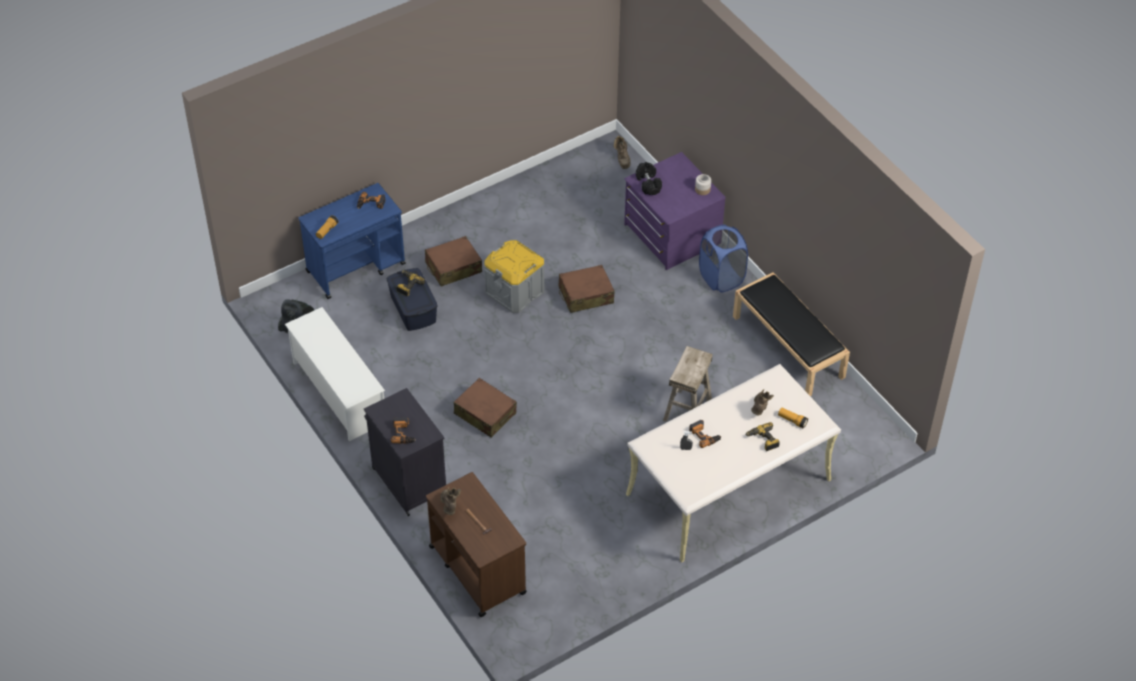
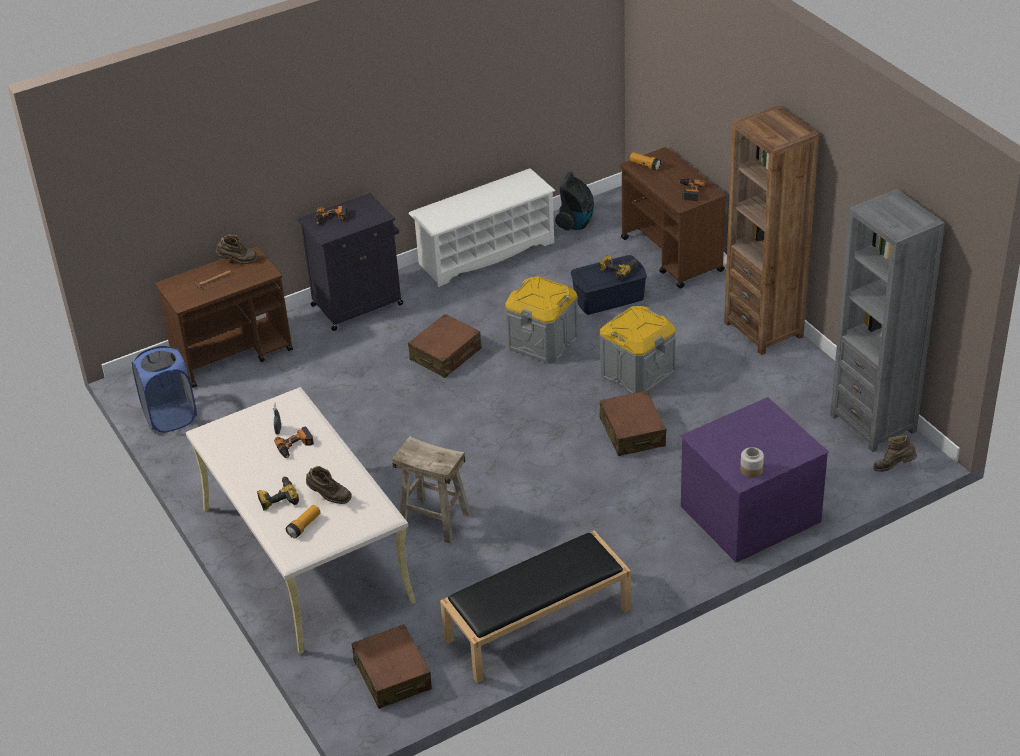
camera: 95 degrees right, 10 degrees down
(356, 267) = (672, 255): blue cart -> brown cart
(453, 267) = (675, 324): brown suitcase -> brown suitcase (392, 675)
(463, 216) = (763, 329): none -> brown bookcase
(471, 350) = (543, 342): none -> grey storage box
(575, 165) = (873, 423): none -> grey bookcase
(648, 184) = (757, 419): black dumbbell -> none
(721, 278) = (668, 560): blue laundry basket -> blue laundry basket (170, 417)

